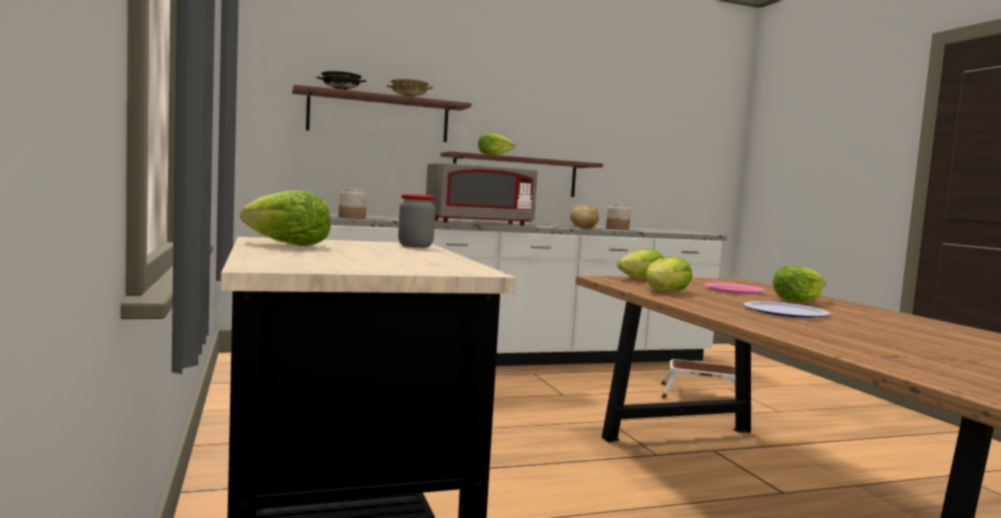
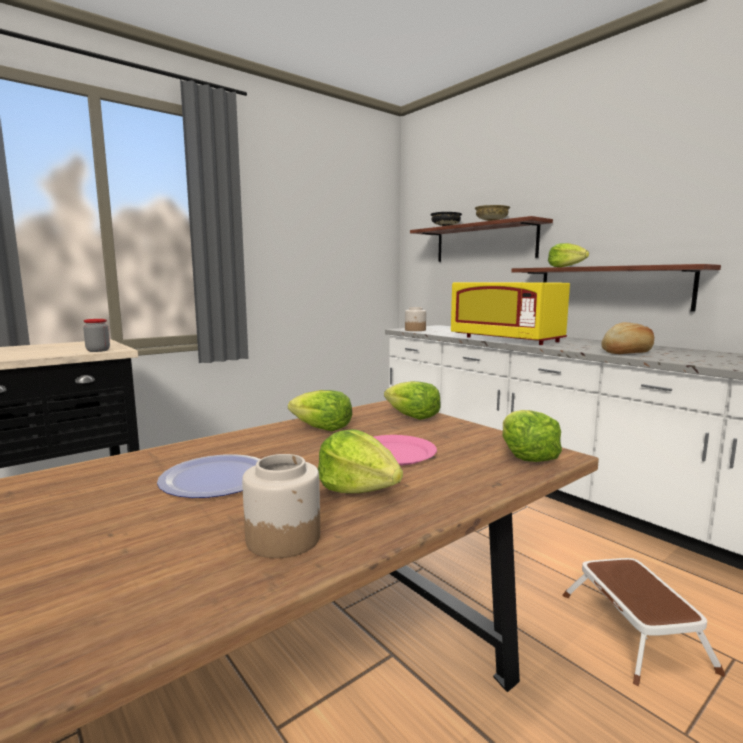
camera: 70 degrees right, 5 degrees up
(287, 245) = (66, 344): lettuce -> lettuce (526, 455)
(479, 223) = (506, 339): grey microwave -> yellow microwave
(617, 229) = (690, 358): jar -> jar (284, 538)

